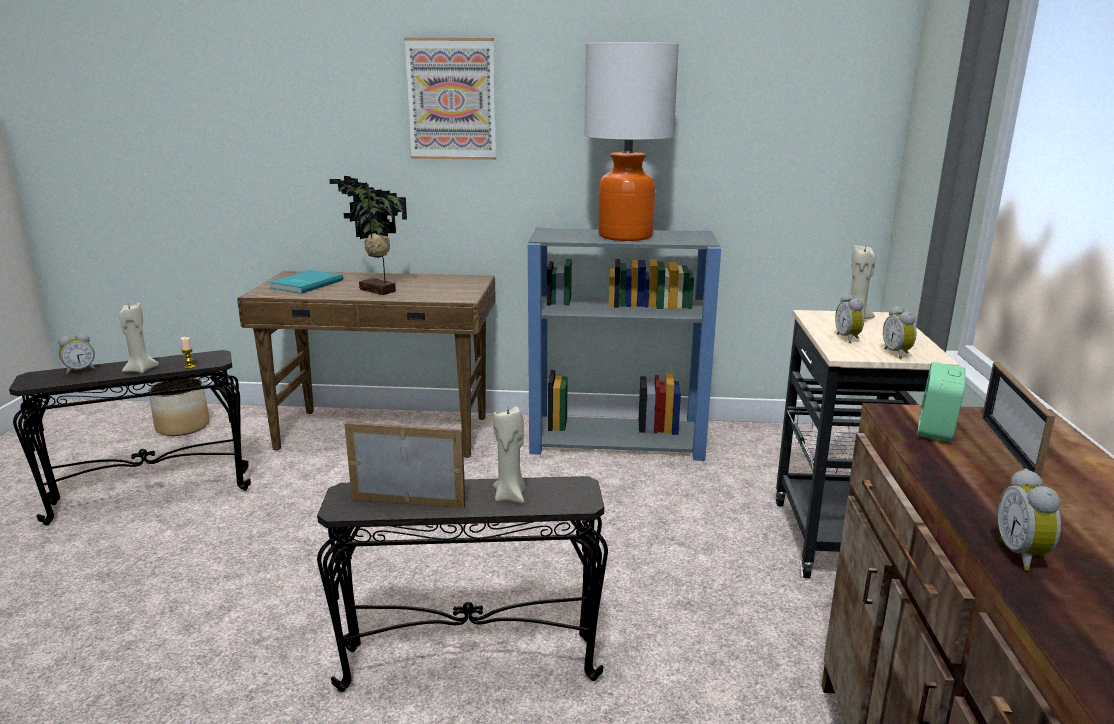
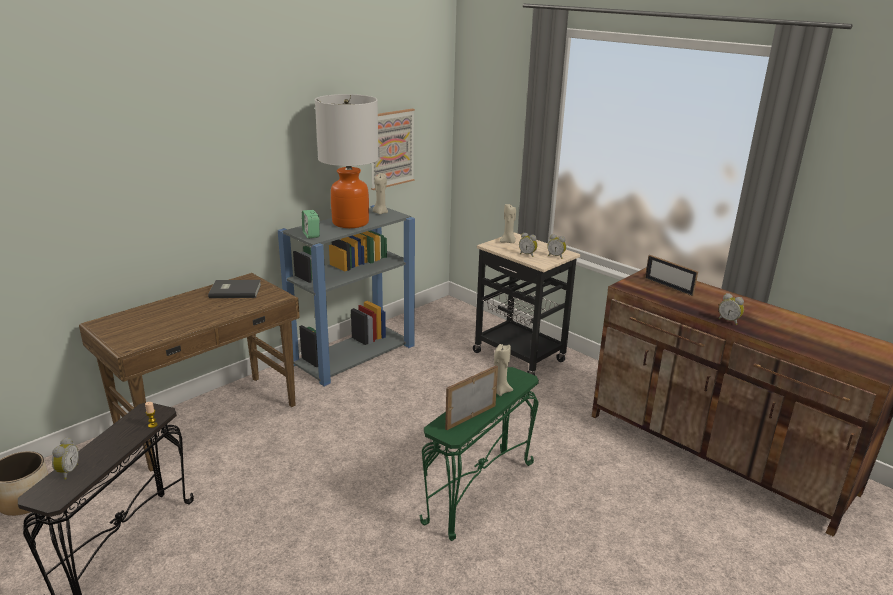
camera: 50 degrees left, 5 degrees up
(140, 370) = (119, 445): beige candle -> beige candle (380, 212)
(304, 284) = (138, 327): turquoise book -> none
(376, 291) = (210, 313): potted plant -> none
(441, 282) = (235, 290): none -> grey book
(451, 99) = (206, 148): picture -> picture (391, 148)
(470, 665) = (479, 493): black side table -> green side table
(936, 430) = (643, 288): alarm clock -> alarm clock (311, 235)

